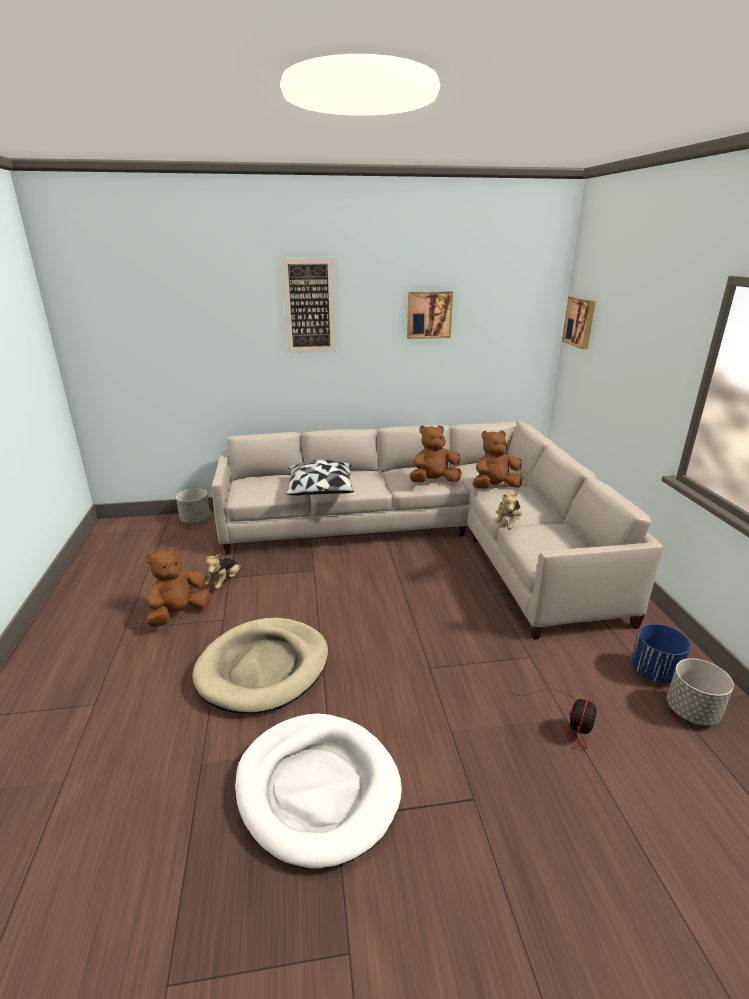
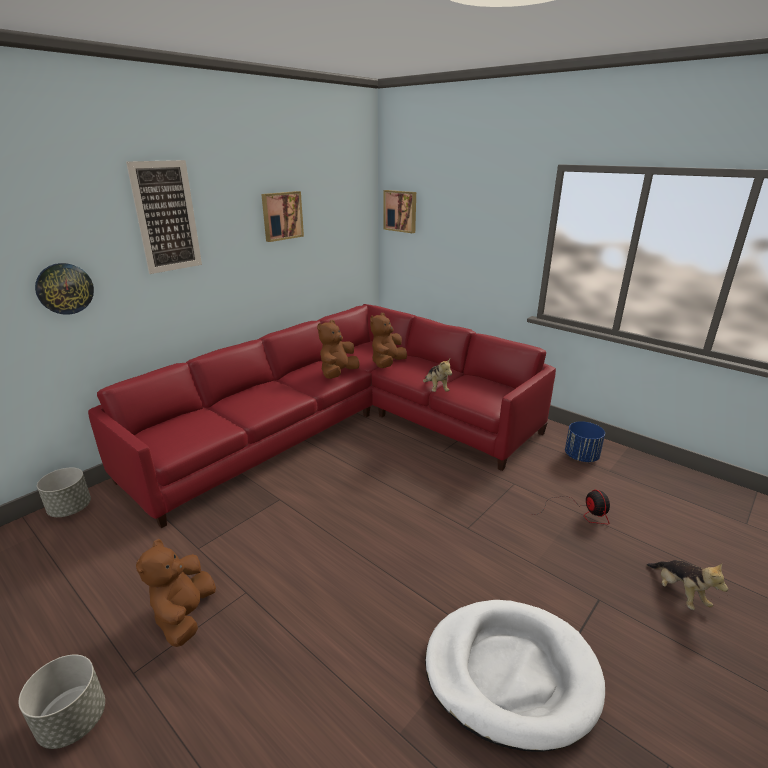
camera: 40 degrees left, 0 degrees up
(221, 354) = (64, 288): none -> wall clock
(225, 582) = (198, 555): plush toy -> plush toy (679, 593)
(263, 668) = (345, 610): beige dog bed -> none
(321, 490) = (246, 416): pillow -> none
(430, 537) = (345, 426): beige sofa -> red sofa
(691, 711) = (621, 470): grey planter -> grey planter (72, 721)

